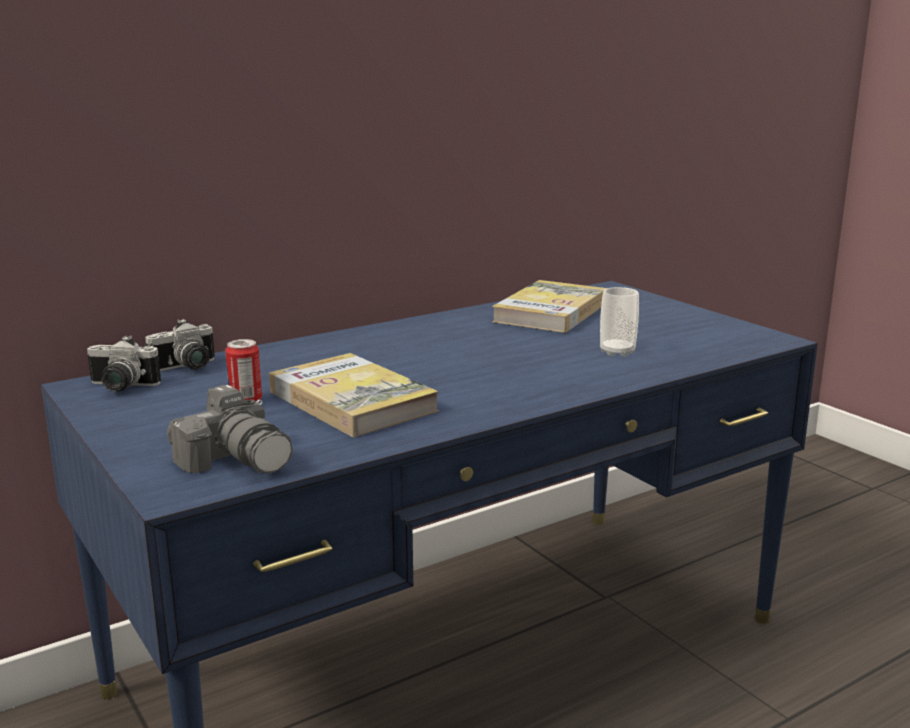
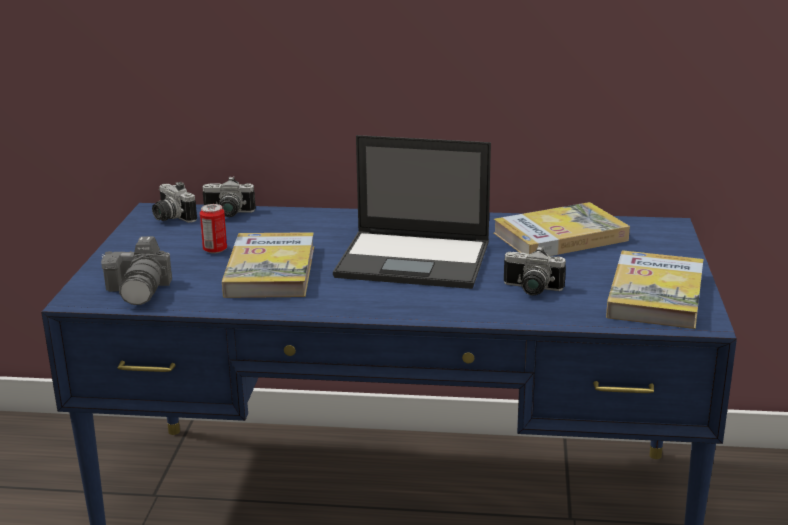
camera: 40 degrees right, 5 degrees up
(473, 356) = (415, 260): none -> laptop
(617, 352) = (531, 290): cup -> camera
(708, 331) = (655, 295): none -> book

